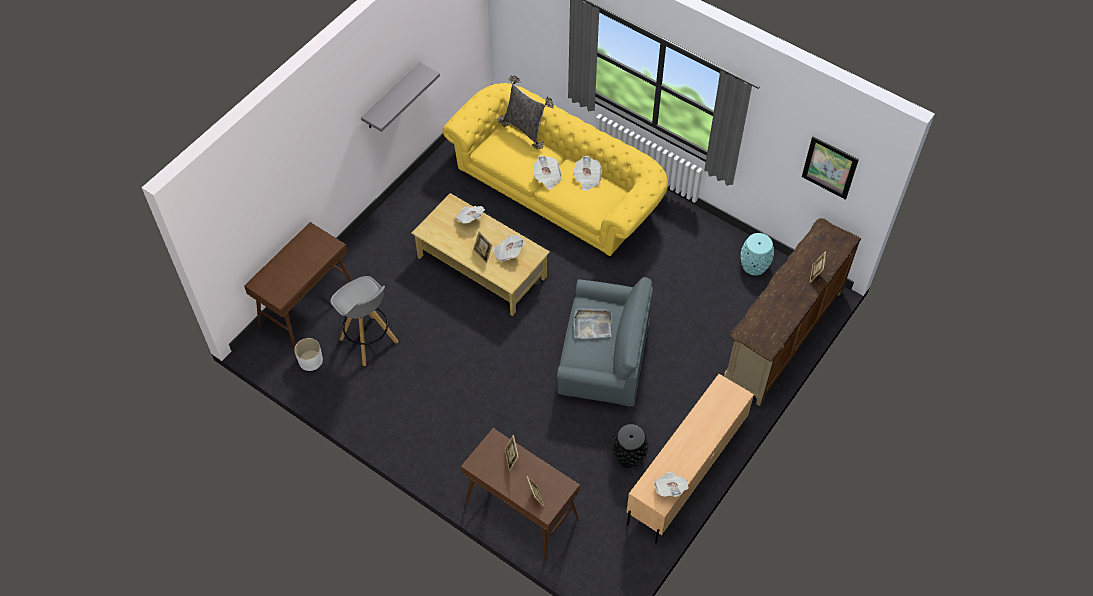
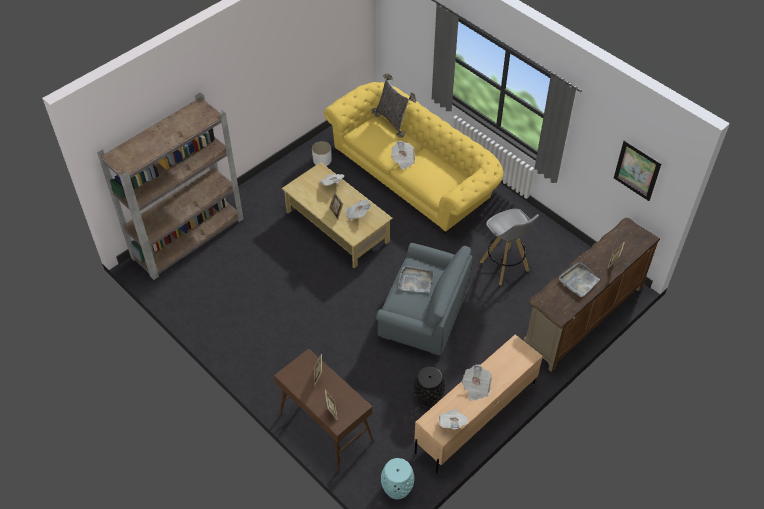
camera: 10 degrees right, 5 degrees down
(308, 307) = (188, 238): brown console table -> brown bookcase
(310, 360) = (180, 279): white planter -> white planter (322, 160)
(369, 341) = (231, 272): grey stool -> grey stool (504, 267)
(392, 97) = (281, 74): grey shelf -> none
(587, 179) = (436, 165): newspaper -> newspaper (476, 387)
(754, 265) = (568, 256): turquoise stool -> turquoise stool (397, 488)
(781, 302) = (578, 281): none -> grey tray

